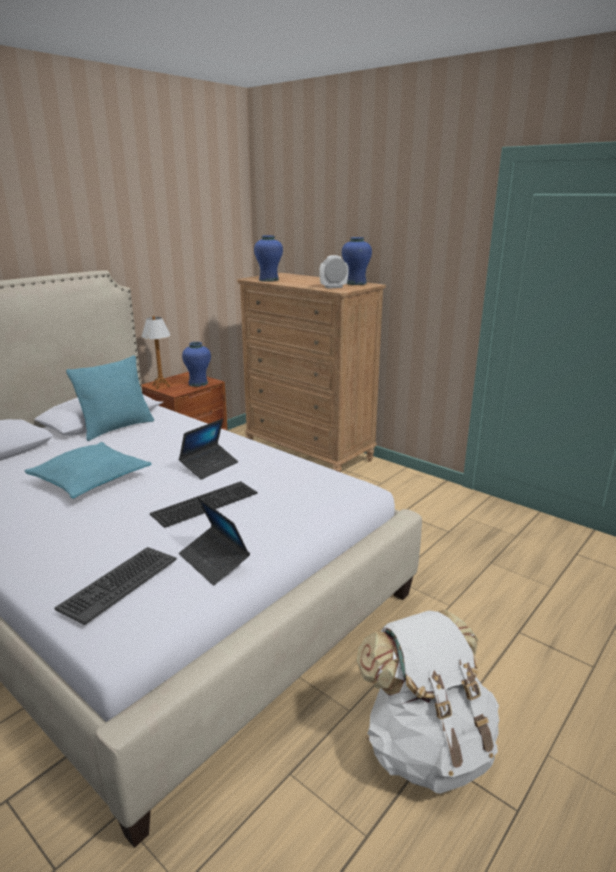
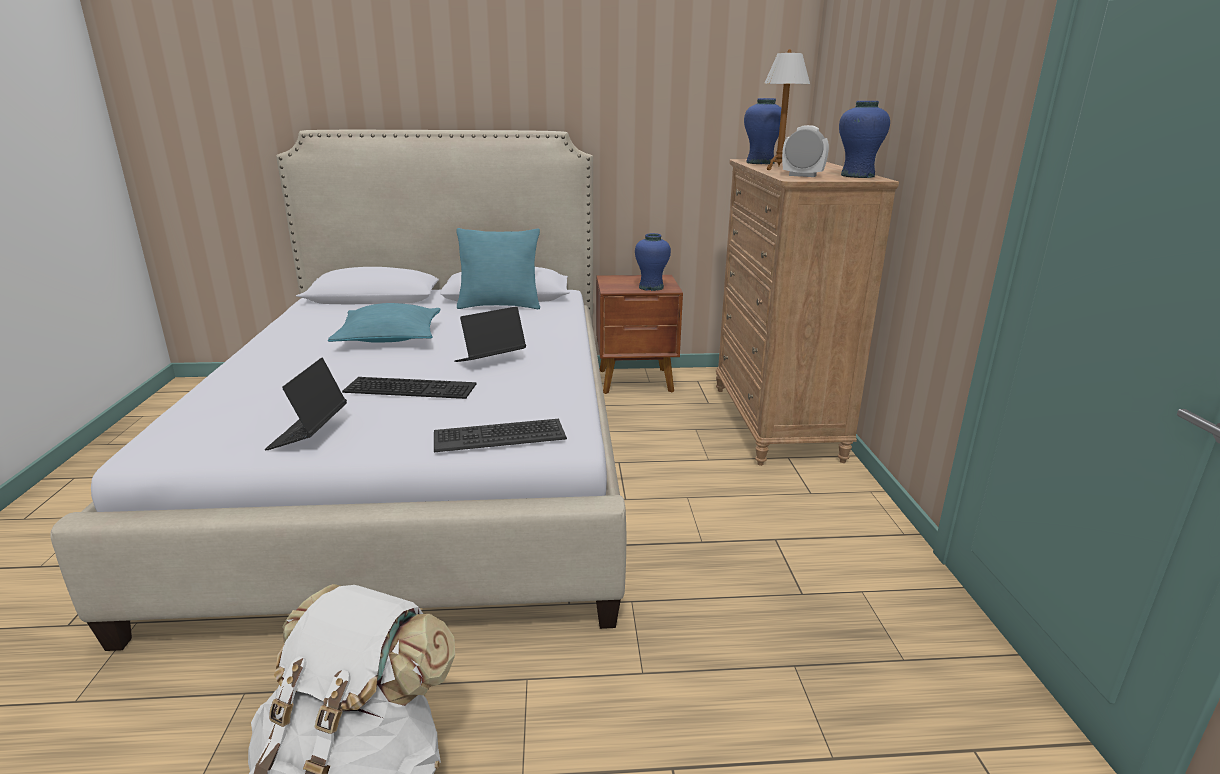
camera: 45 degrees right, 0 degrees up
(118, 583) = (225, 414): keyboard -> keyboard (499, 436)
(161, 386) = (612, 281): table lamp -> table lamp (778, 169)
(209, 466) = (490, 361): laptop -> laptop turned 150 degrees clockwise

